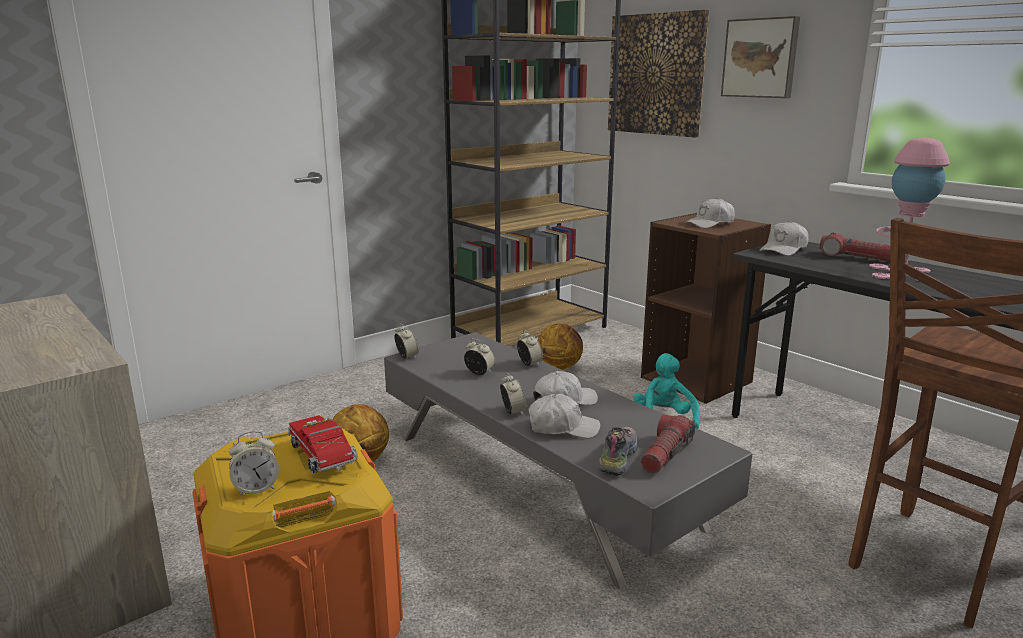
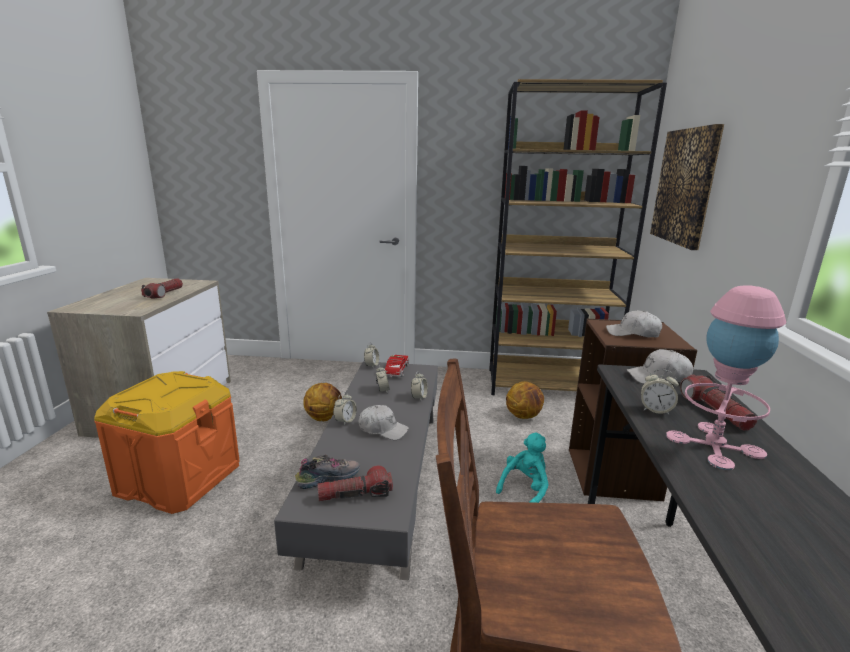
camera: 45 degrees right, 0 degrees up
(38, 331) = (164, 294): none -> flashlight
(256, 488) = (131, 395): alarm clock -> alarm clock (655, 410)
(324, 457) = (175, 394): toy truck -> toy truck (396, 372)
(562, 428) = (345, 444): white cap -> none
(761, 58) = (748, 175): picture -> none

